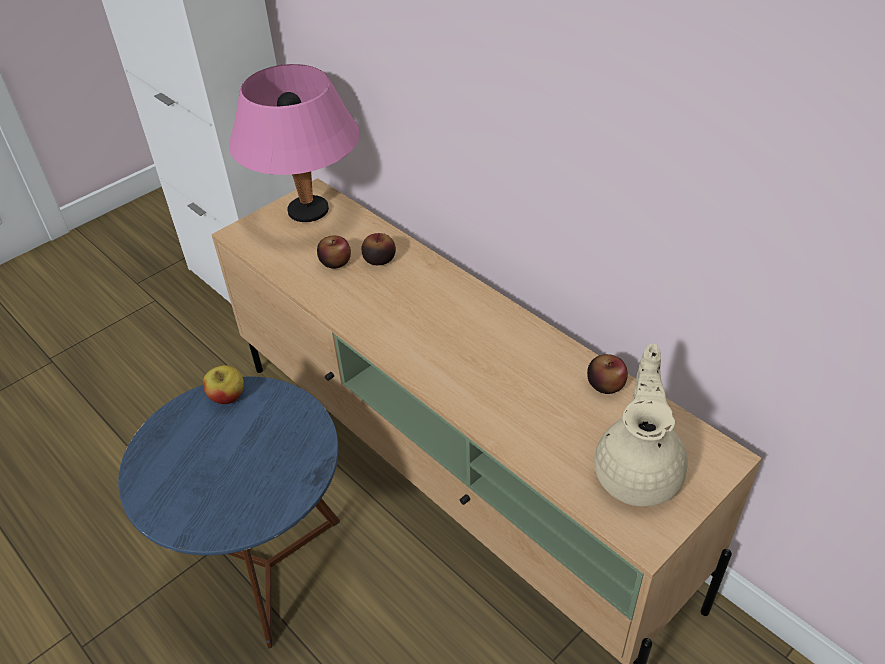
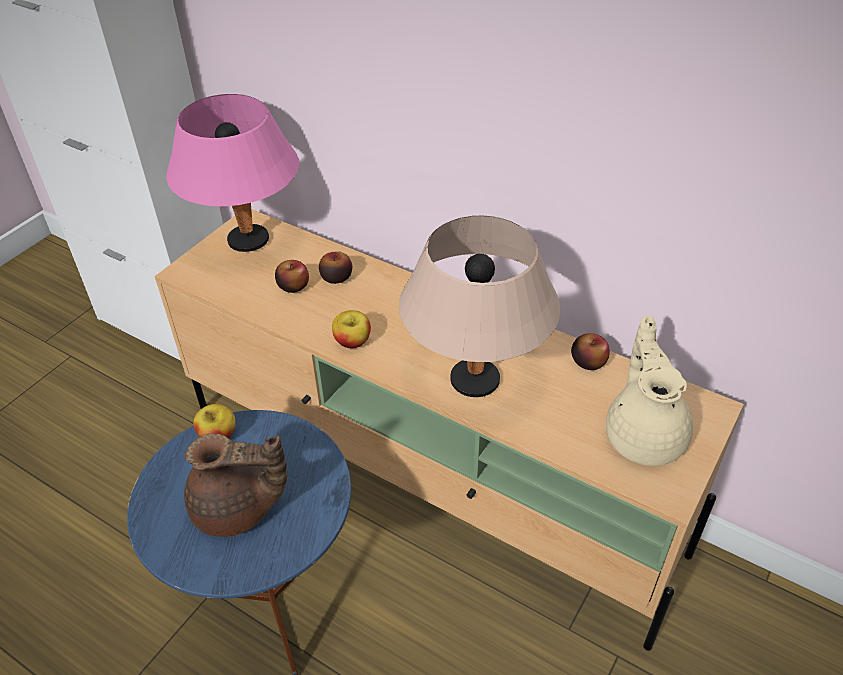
camera: 15 degrees left, 0 degrees up
(221, 471) = (237, 509): none -> brown teapot
(373, 325) = (352, 341): none -> apple
(480, 383) = (474, 380): none -> beige table lamp

